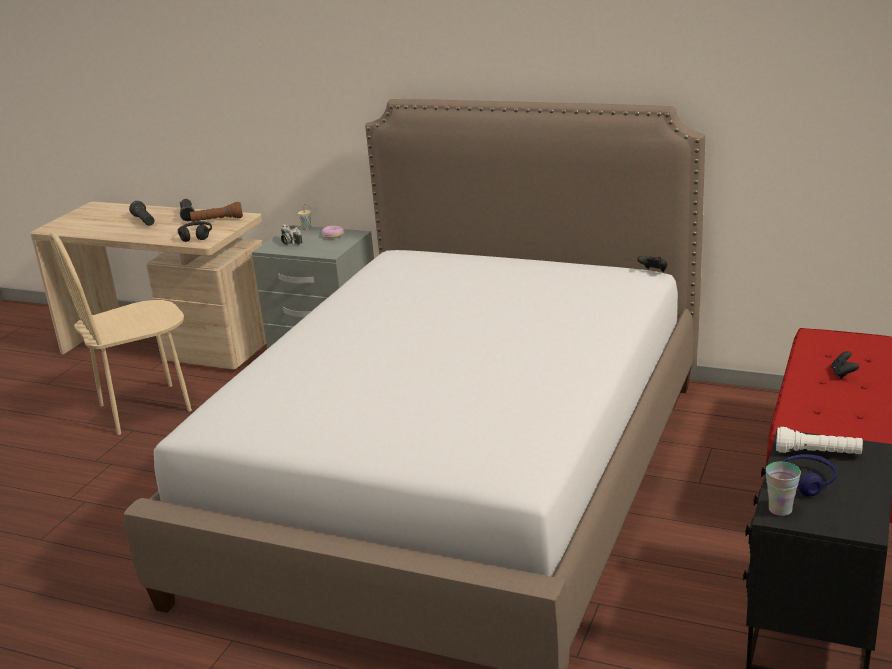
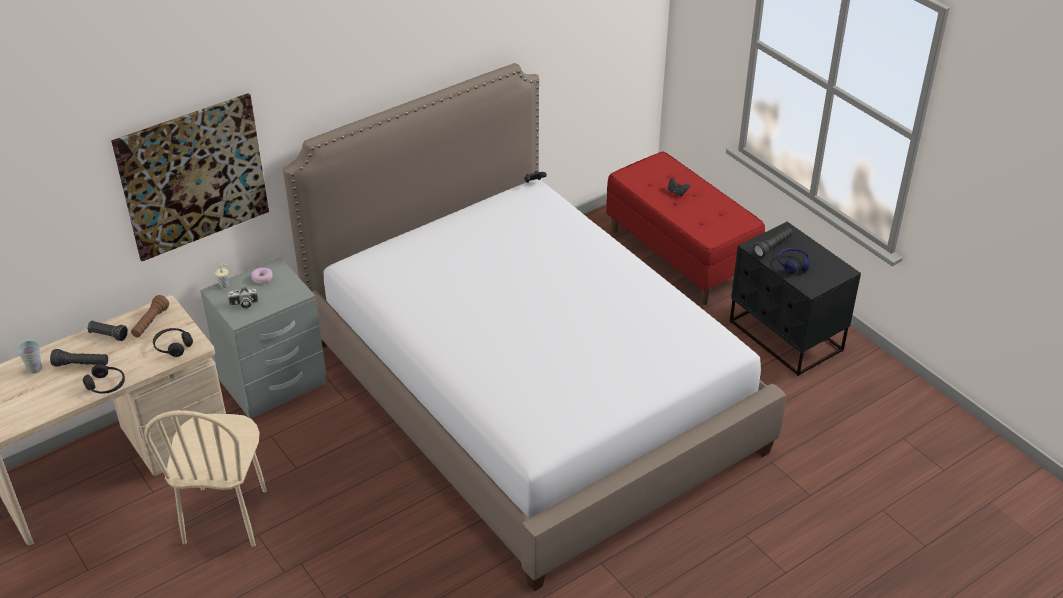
camera: 60 degrees left, 15 degrees up
(126, 236) = (106, 385): none -> black headphones
(291, 96) = (193, 176): none -> picture
(780, 509) = (808, 285): cup -> cup (35, 369)
(817, 453) = (772, 247): white flashlight -> black flashlight

